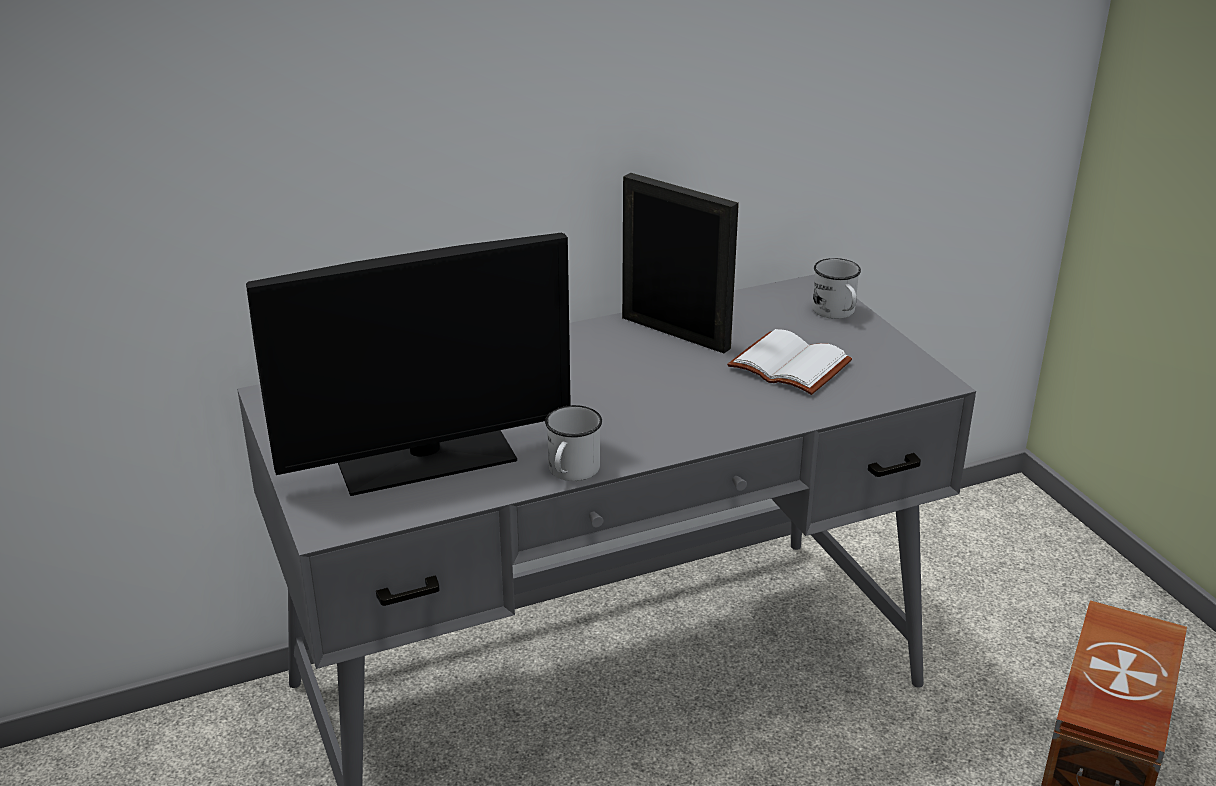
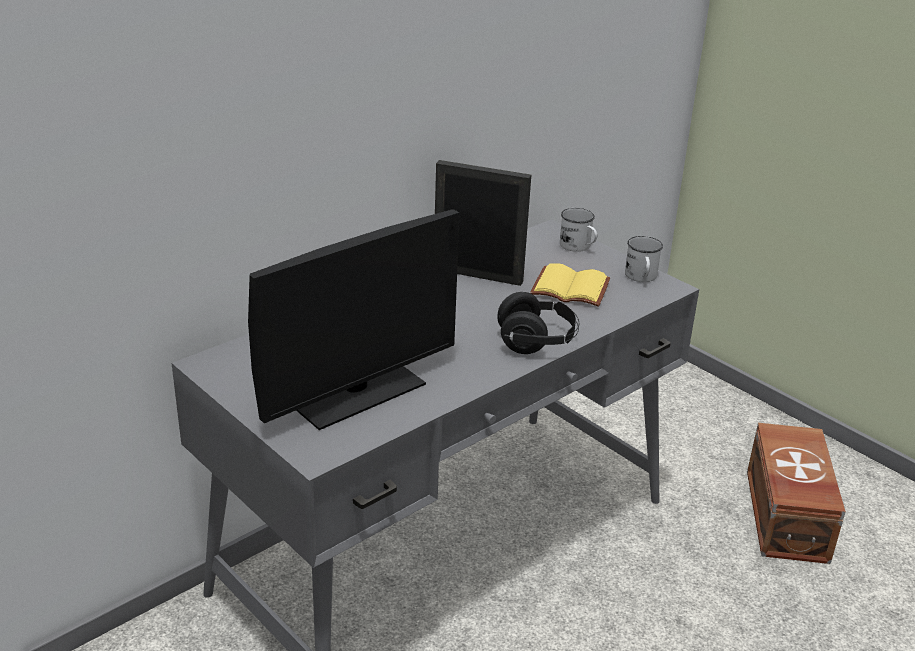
camera: 20 degrees left, 0 degrees up
(571, 472) = (469, 386): white mug -> white mug (641, 277)
(697, 429) = (537, 342): none -> black headphones
(786, 366) = (568, 289): white book -> yellow book

